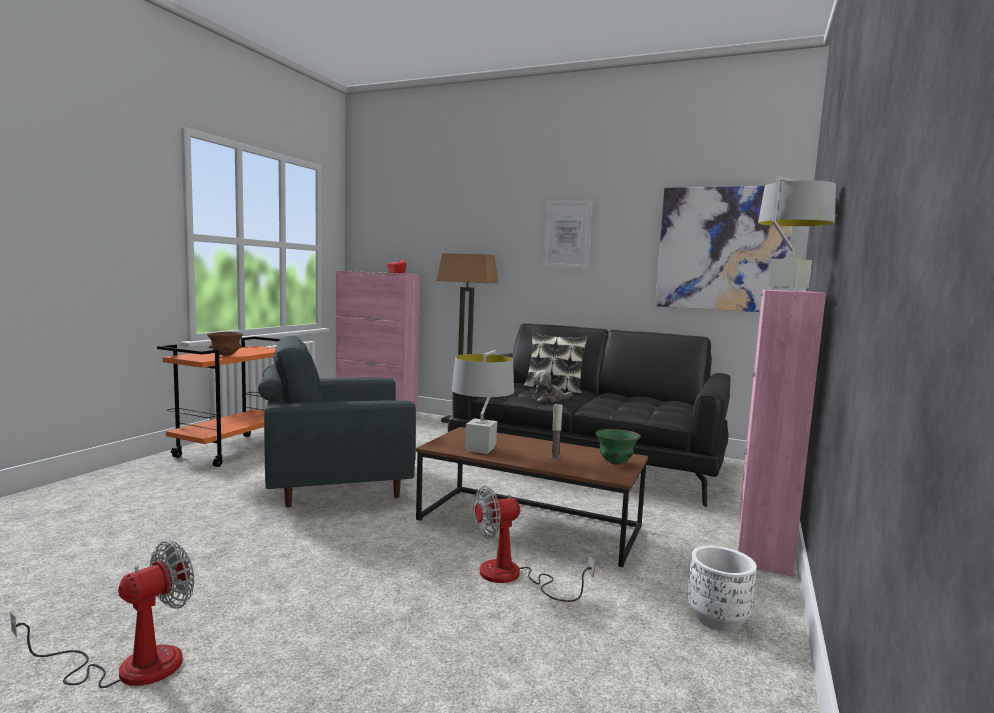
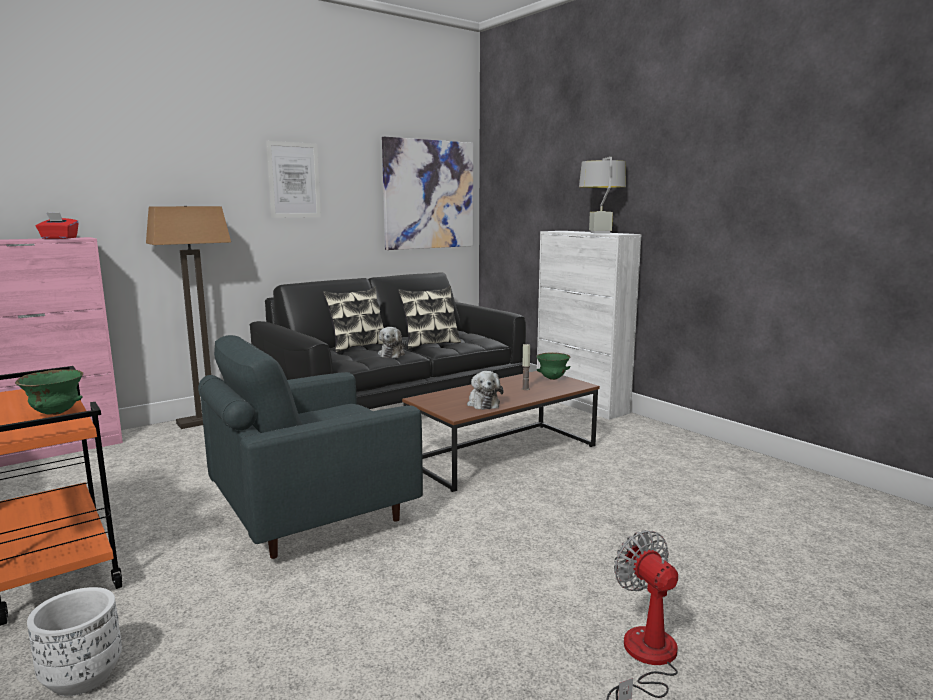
camera: 60 degrees left, 5 degrees up
(226, 355) = (55, 413): brown bowl -> green bowl
(336, 484) = (311, 514): grey armchair -> grey armchair turned 45 degrees clockwise
(481, 449) = (483, 403): grey table lamp -> plush toy
(513, 577) = (584, 480): fan -> none
(609, 403) = (430, 344): none -> pillow
(717, 619) = (666, 443): white planter -> white planter (82, 677)
(762, 539) = (581, 403): pink cabinet -> white cabinet

